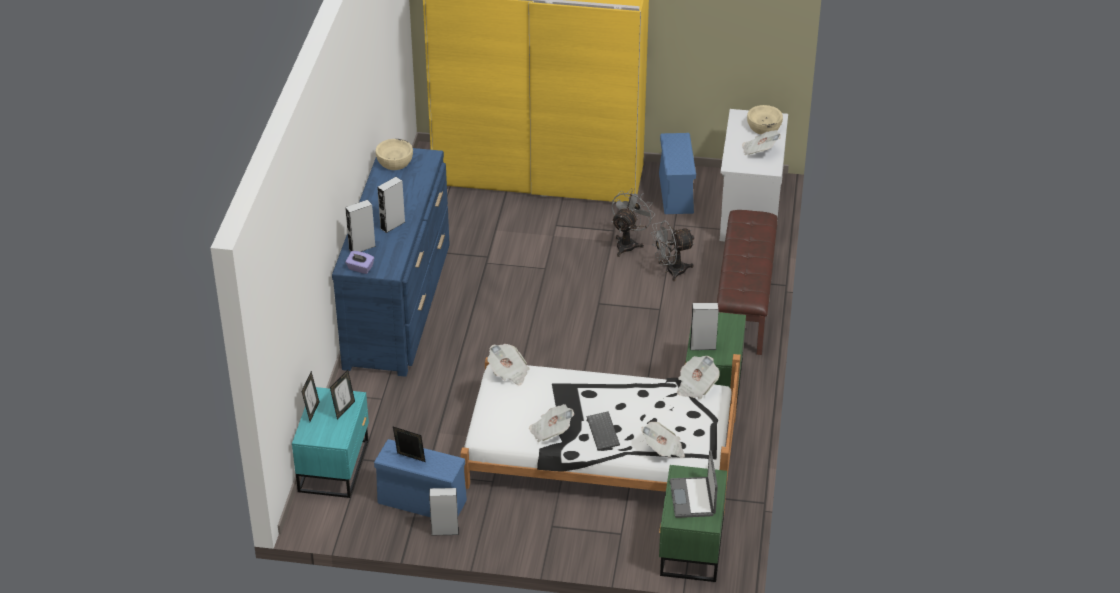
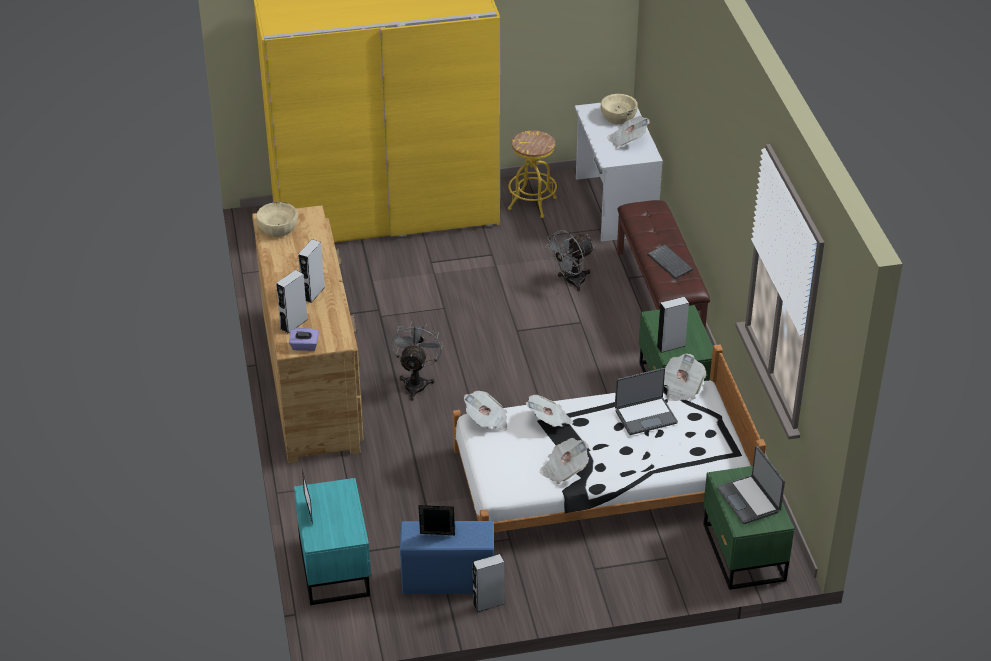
camera: 20 degrees left, 0 degrees up
(344, 409) = (342, 502): picture frame -> none
(398, 304) = (311, 380): blue dresser -> brown dresser
(604, 432) = (618, 457): keyboard -> keyboard (671, 263)
(628, 243) = (513, 264): grey fan -> grey fan (416, 382)
(649, 403) = (645, 416): none -> laptop
(663, 449) = (685, 459): newspaper -> newspaper (549, 421)
(675, 192) = (532, 203): blue storage box -> yellow stool

